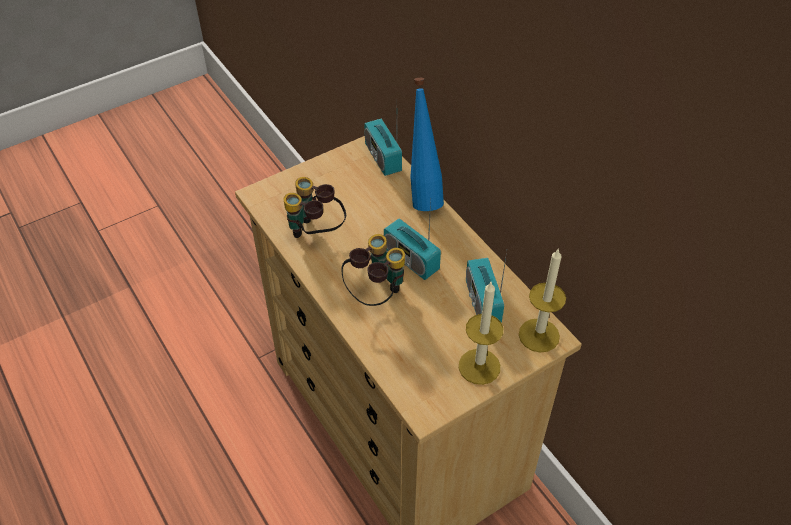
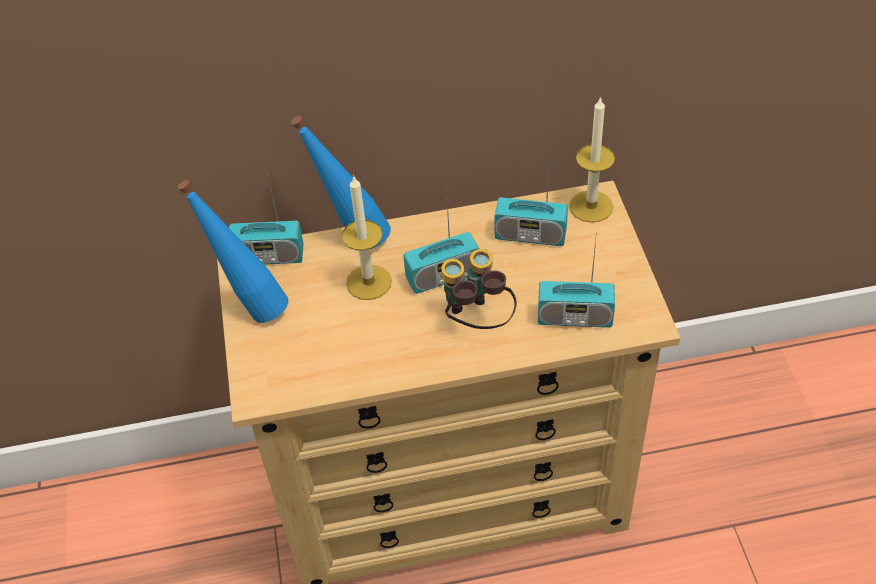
camera: 65 degrees left, 0 degrees up
(316, 233) = (355, 352): binoculars -> none
(333, 165) = (250, 306): none -> blue bottle
(407, 356) = (574, 317): none -> radio
(479, 366) = (610, 263): candle -> candle (368, 282)

